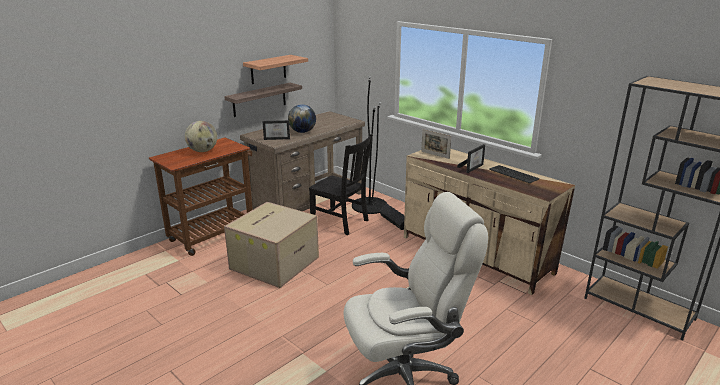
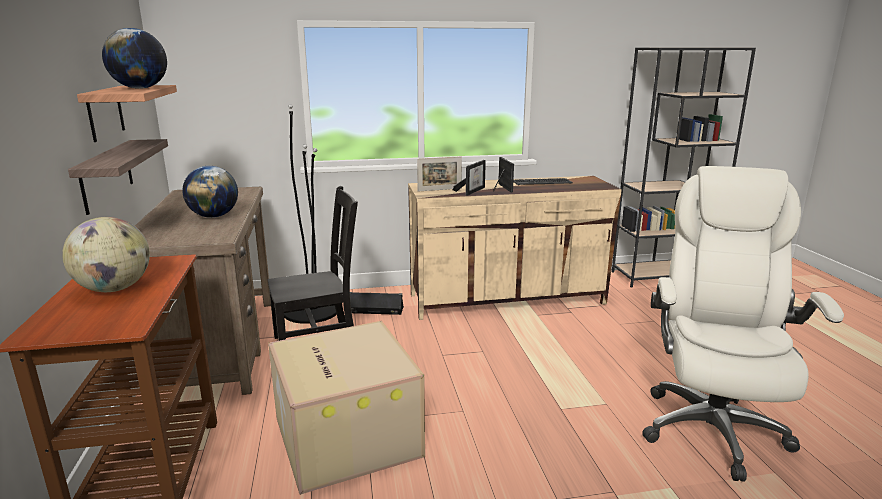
camera: 55 degrees left, 5 degrees down
(277, 138) = (199, 233): picture frame -> picture frame (472, 190)
(279, 60) = (140, 88): none -> globe

